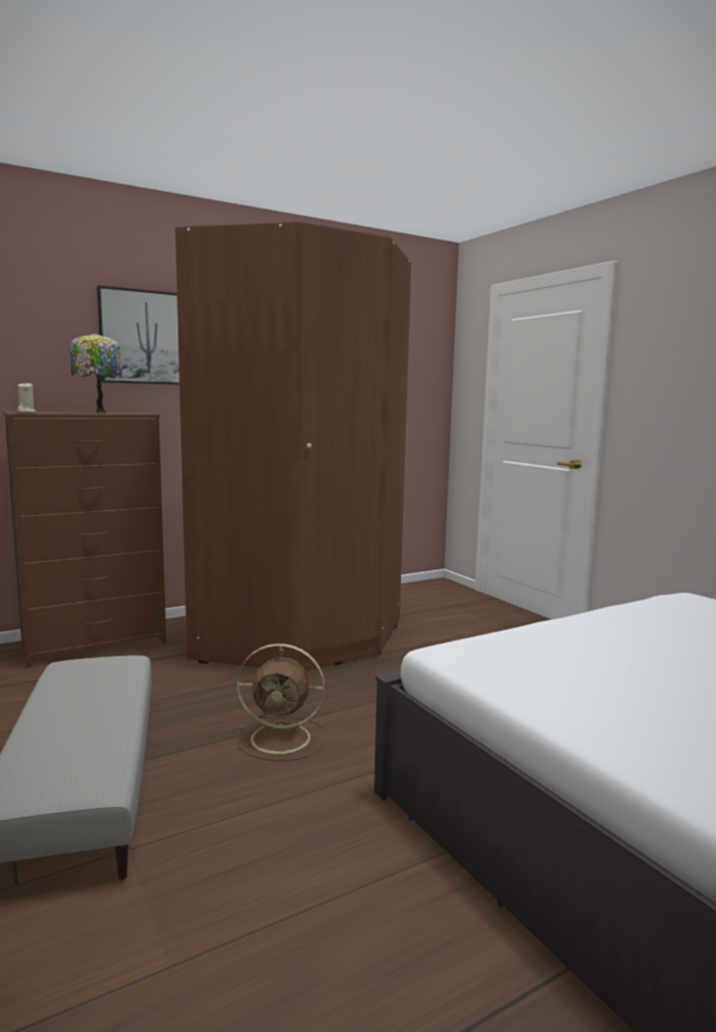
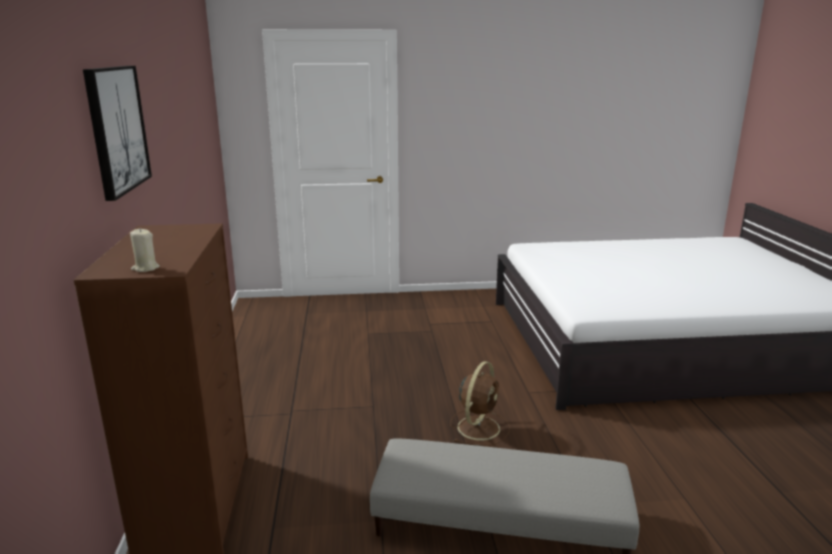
camera: 65 degrees left, 10 degrees up
(99, 413) = (176, 241): table lamp -> none
(300, 638) = (307, 386): brown wardrobe -> none

